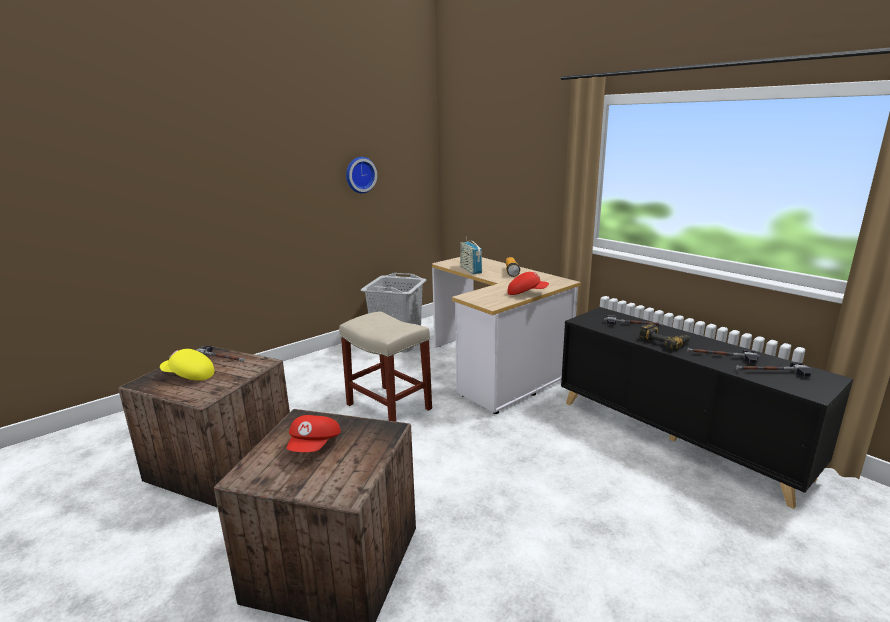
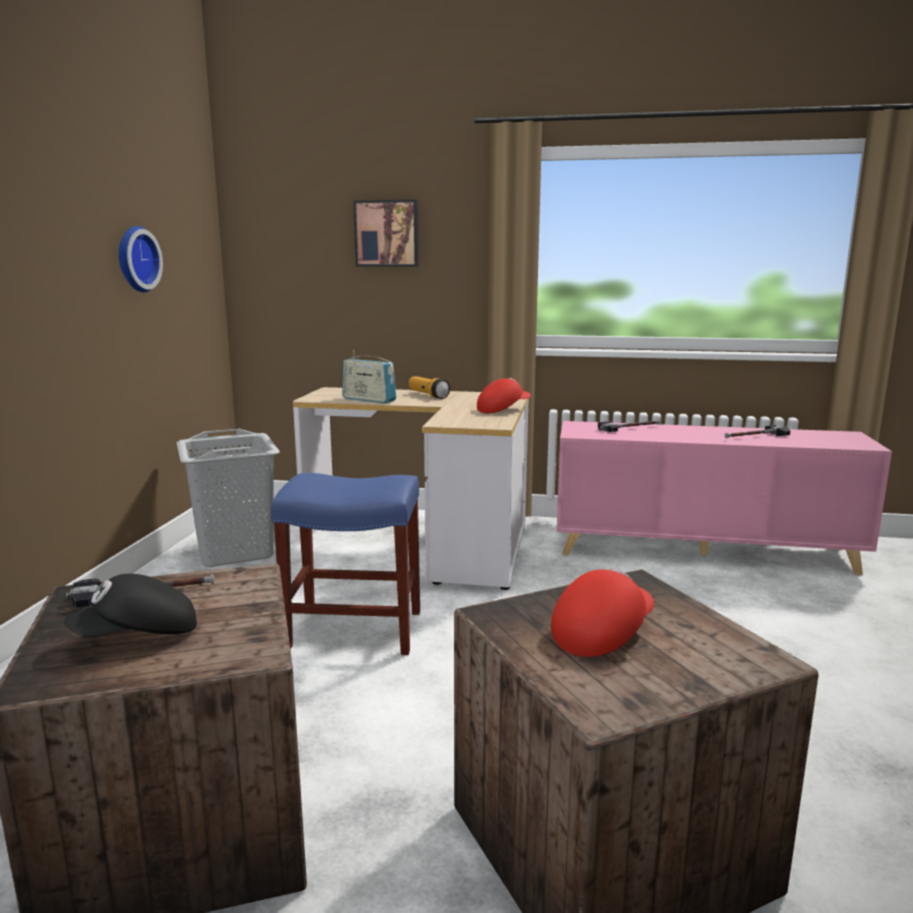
camera: 40 degrees left, 5 degrees down
(189, 376) = (138, 636): yellow cap -> black cap
(315, 446) = (601, 633): red cap -> red cap turned 105 degrees counterclockwise
(387, 406) = (352, 630): beige stool -> blue stool
(516, 156) = (387, 234): none -> picture
(664, 341) = (688, 435): power drill -> none
(676, 437) = (703, 551): black cabinet -> pink cabinet
(772, 372) = (811, 439): hammer -> none

